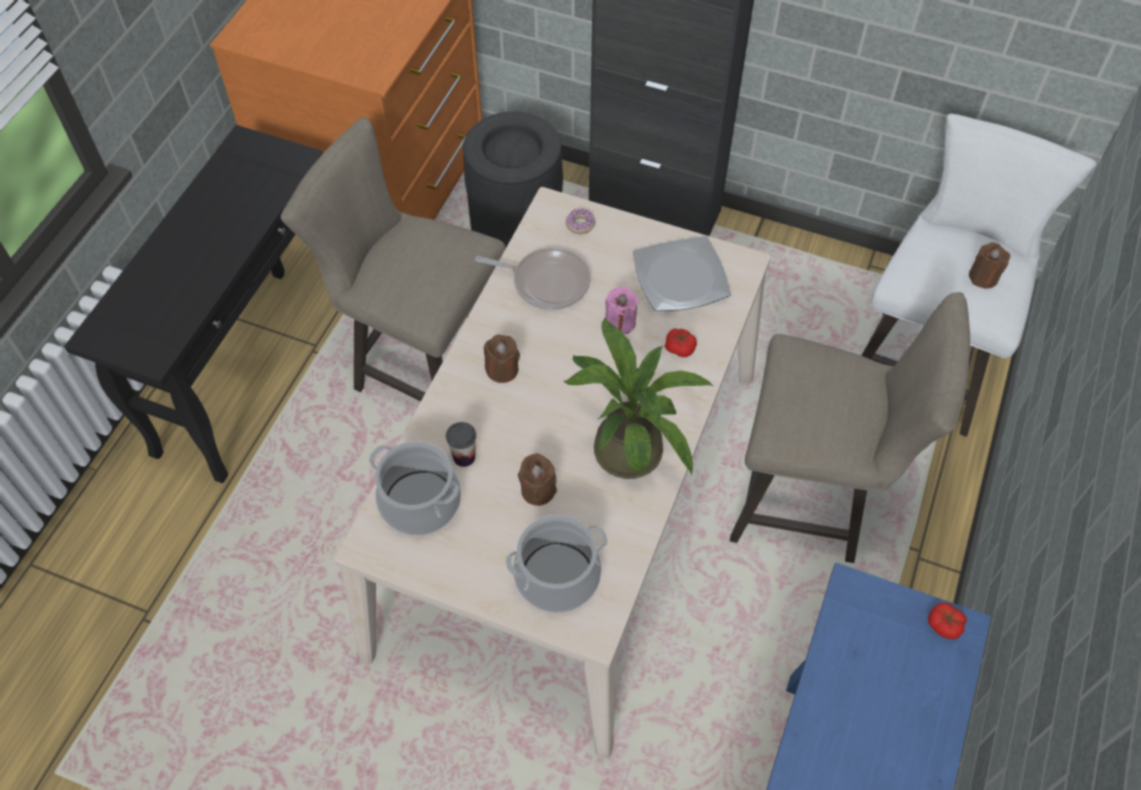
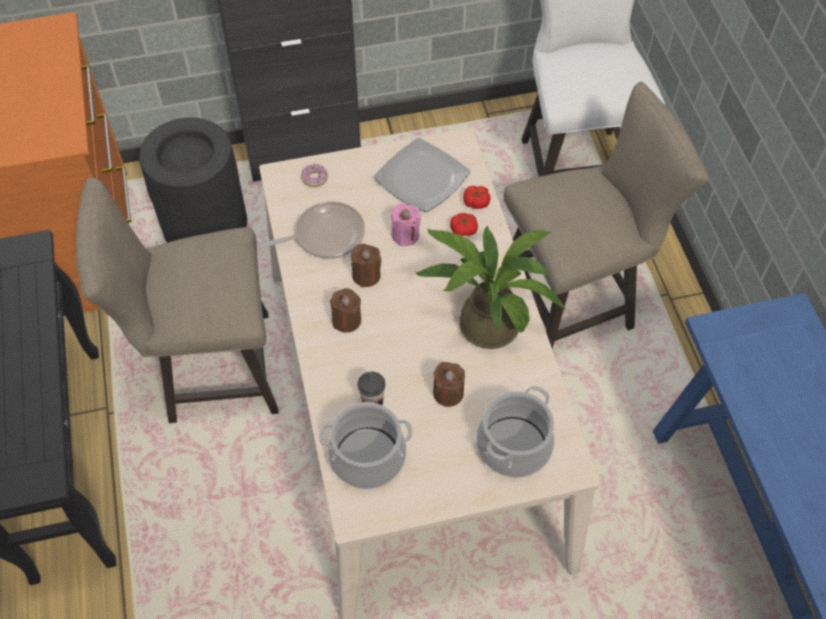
camera: 35 degrees left, 0 degrees up
(944, 625) = (784, 316): tomato -> tomato (476, 202)
(983, 277) = (614, 71): brown candle -> brown candle (366, 275)

